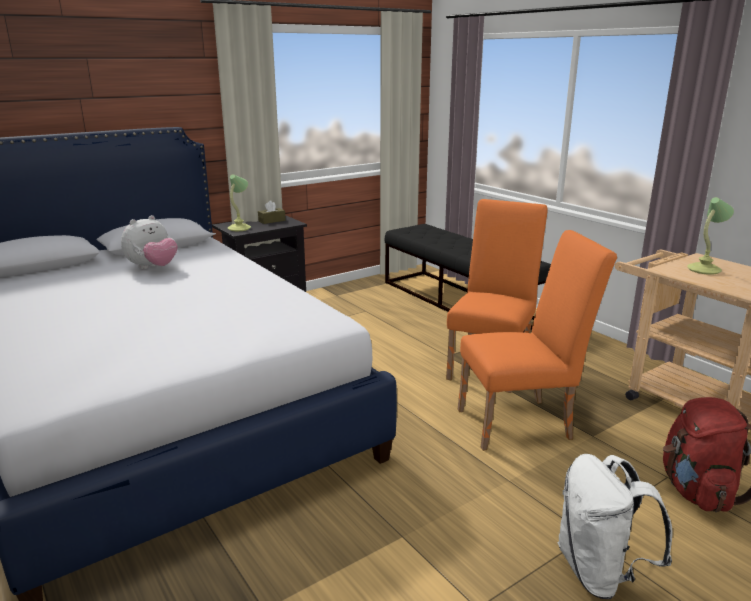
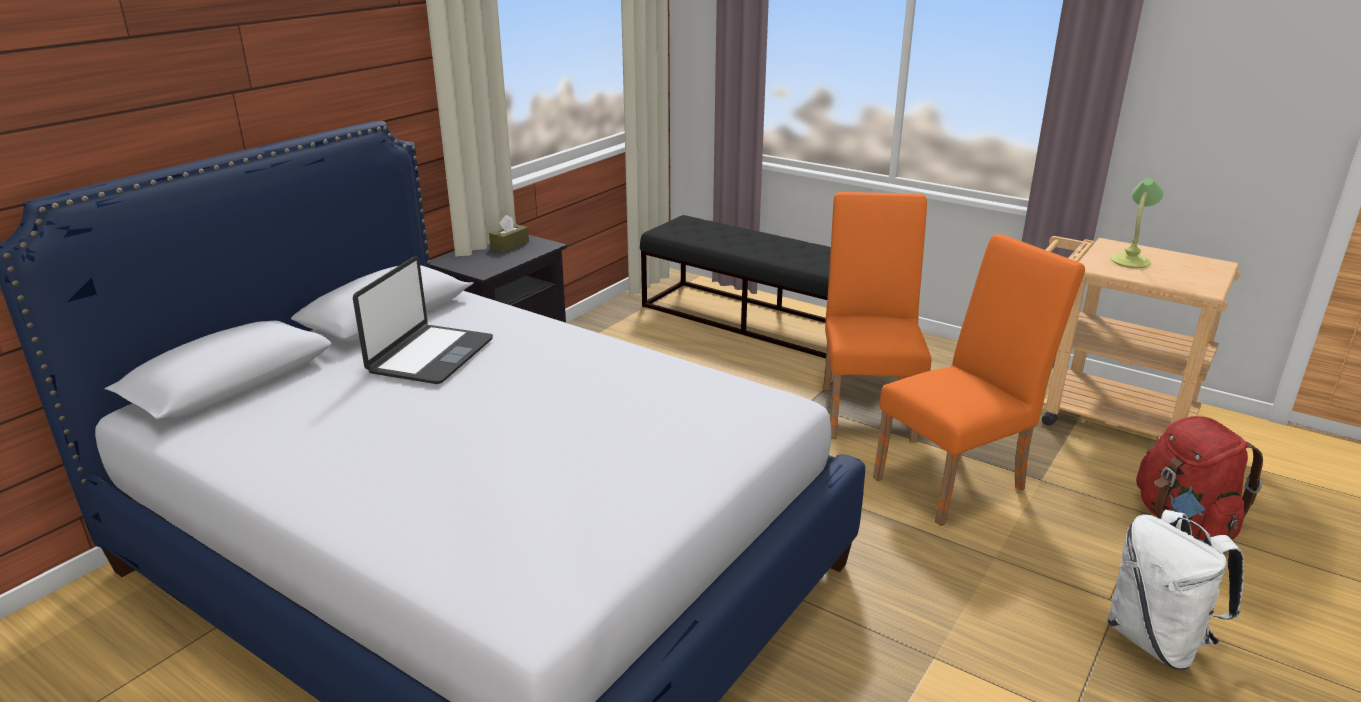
camera: 20 degrees left, 5 degrees up
(153, 268) = (430, 356): plush toy -> laptop
(240, 228) = (477, 264): table lamp -> none

